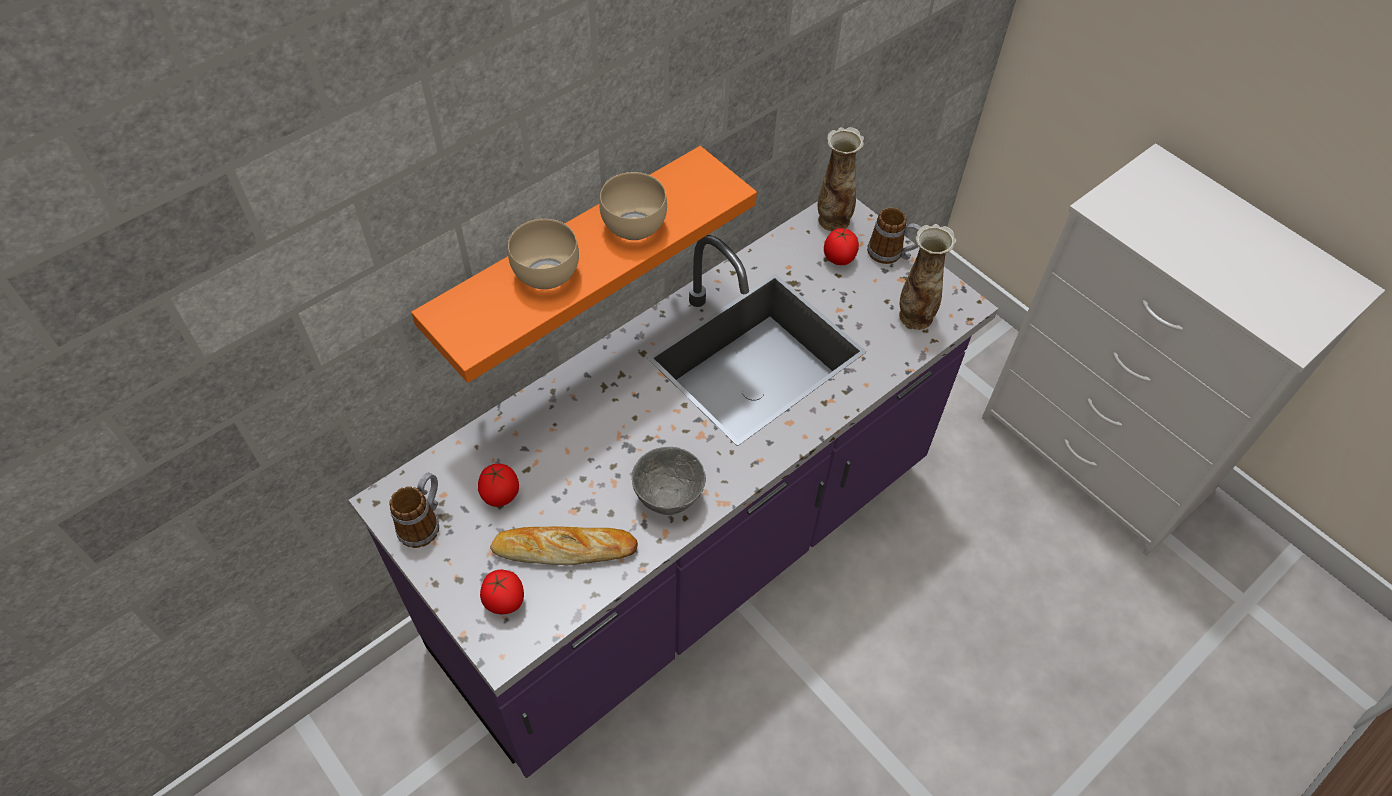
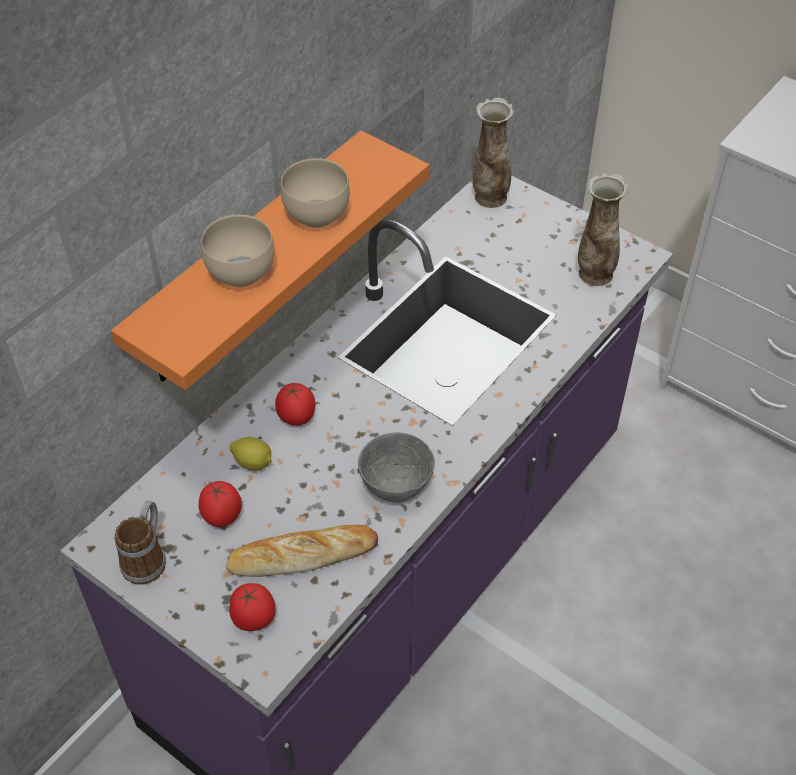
camera: 10 degrees left, 5 degrees down
(542, 447) = (253, 462): none -> lemon
(838, 259) = (505, 233): tomato -> tomato (296, 418)
(891, 254) = (556, 220): mug -> none

